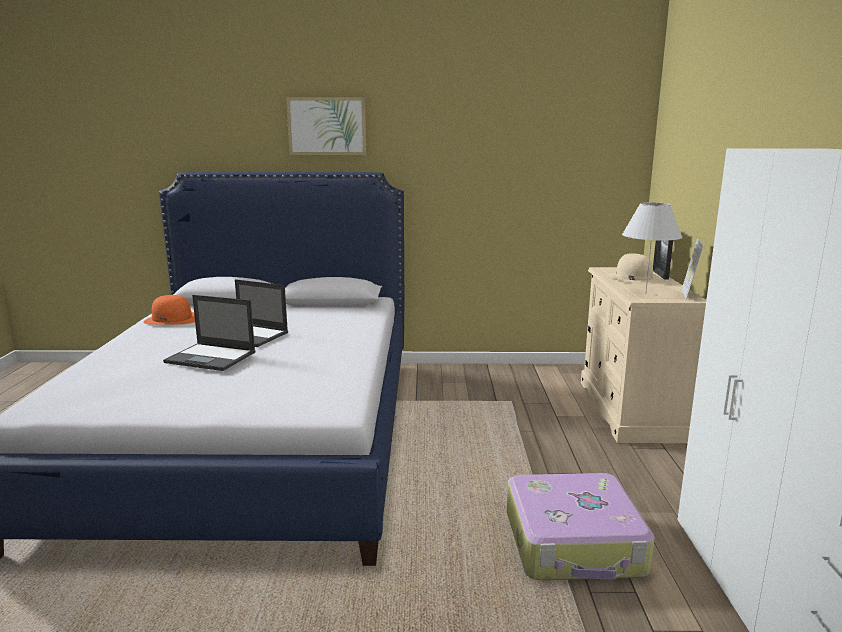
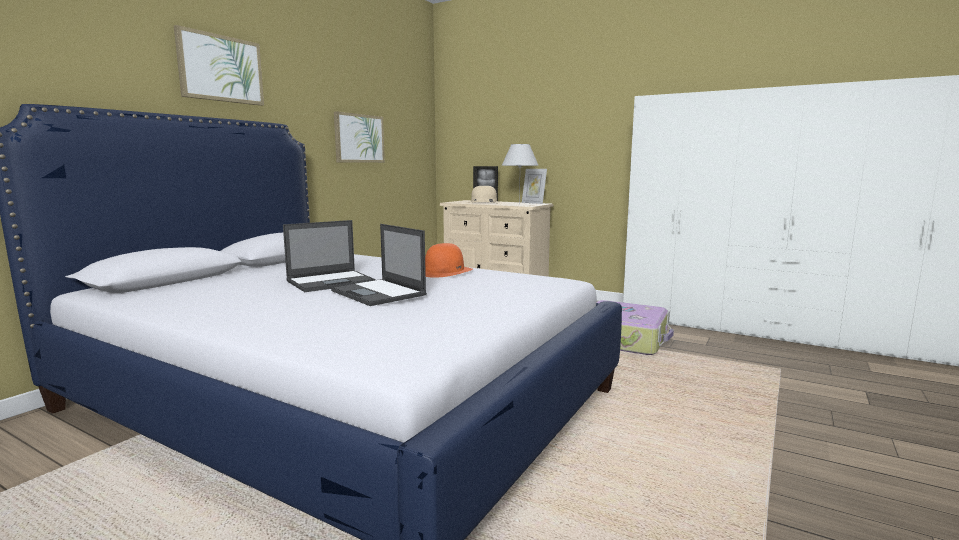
camera: 60 degrees left, 5 degrees down
(172, 319) = (180, 299): orange hat -> orange hat (444, 271)
(211, 357) = (379, 293): laptop -> laptop turned 90 degrees clockwise
(496, 180) = (359, 138): none -> picture

